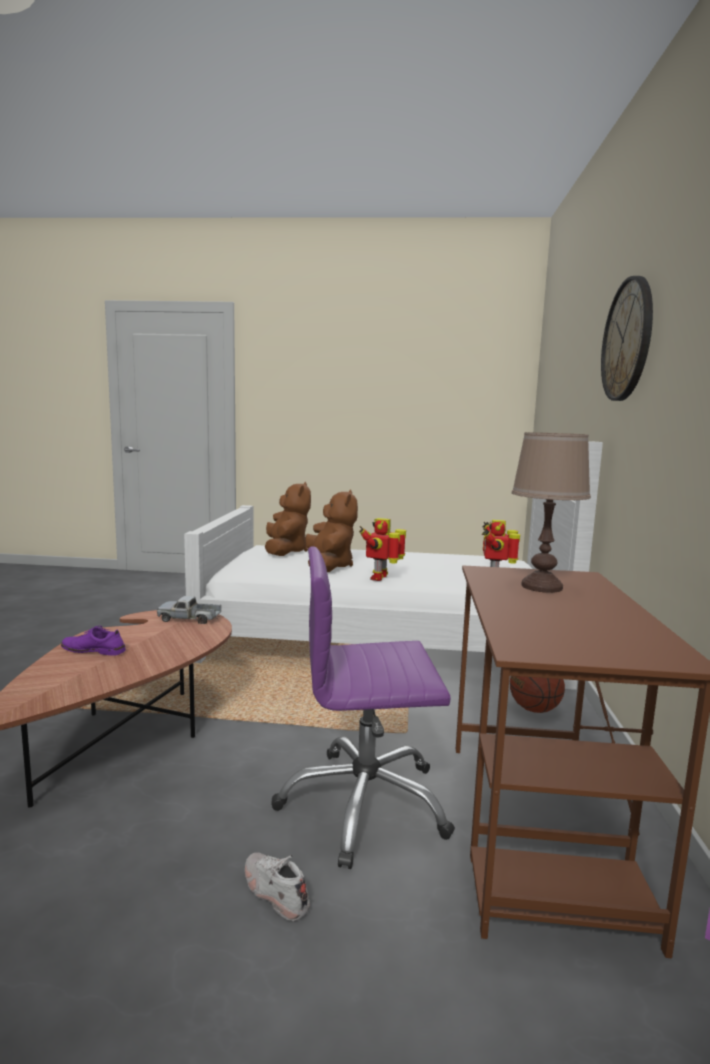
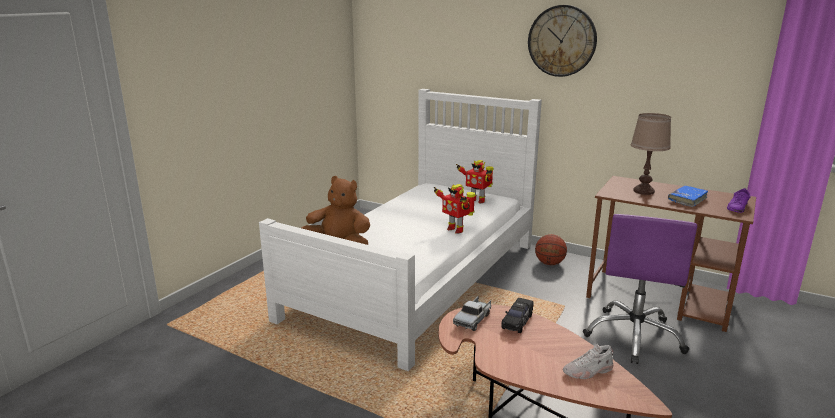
camera: 65 degrees left, 10 degrees up
(93, 650) = (533, 365): purple shoe -> purple shoe (737, 207)
(193, 637) = (517, 321): none -> black toy car
(274, 892) = (702, 375): white shoe -> white shoe (588, 371)
(329, 566) = (409, 239): brown plush toy -> none
(550, 612) = (687, 200): none -> blue book

